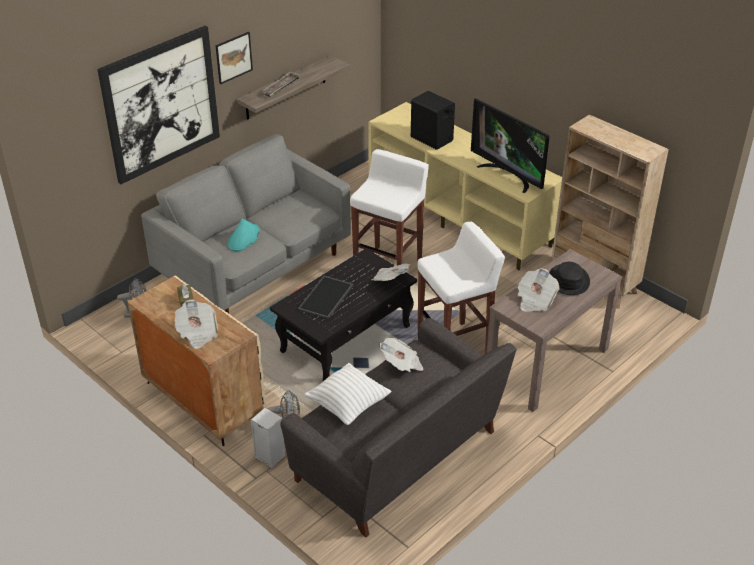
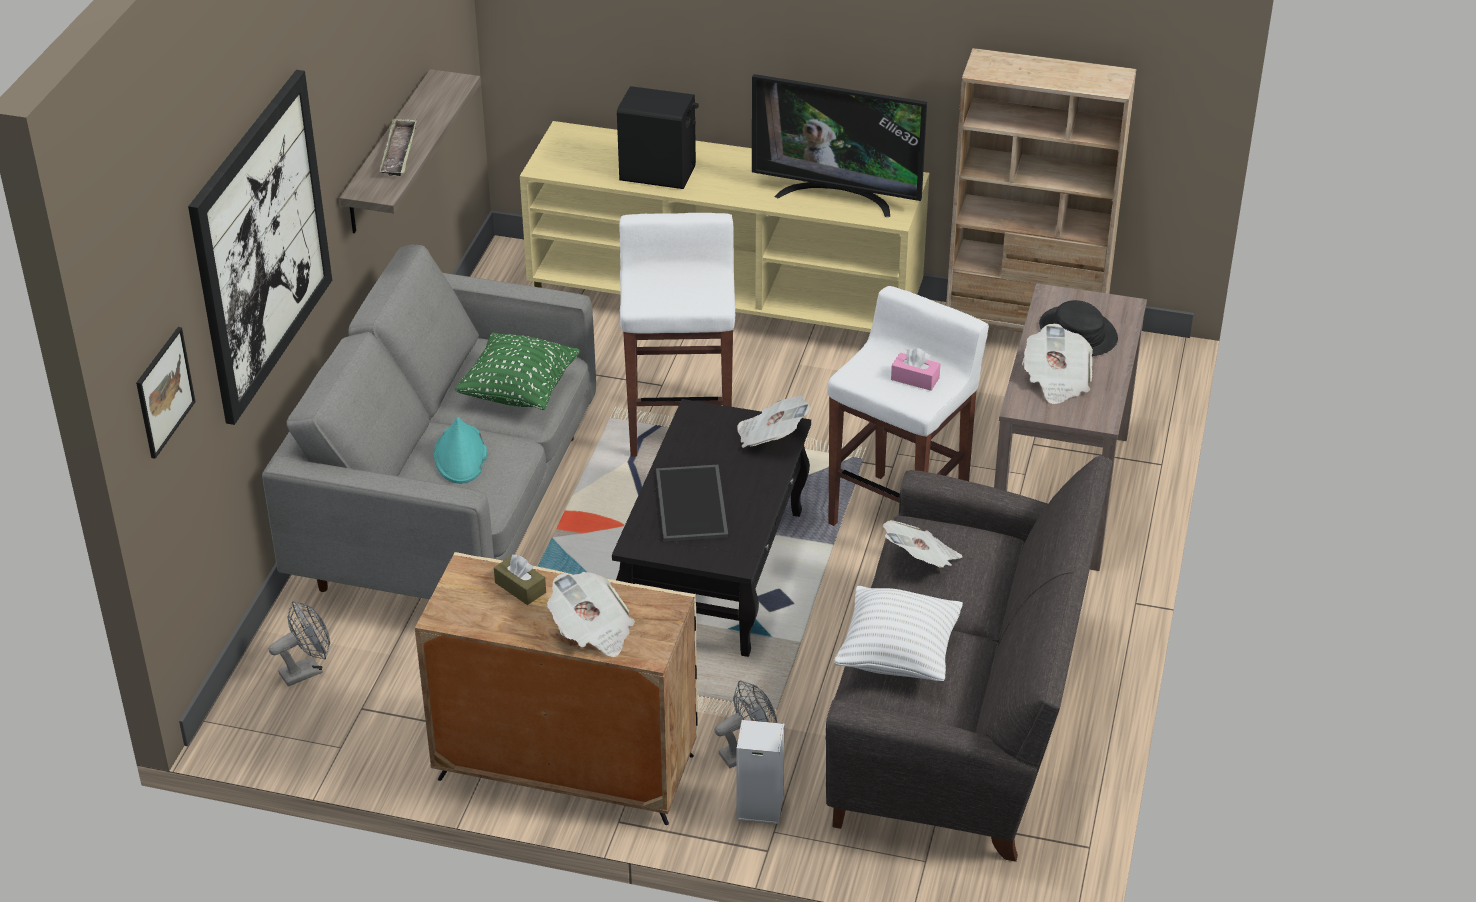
camera: 30 degrees left, 0 degrees up
(233, 57) = (330, 118): picture -> picture (164, 392)
(294, 219) = (519, 392): none -> green pillow
(459, 273) = (915, 379): none -> pink tissue box

